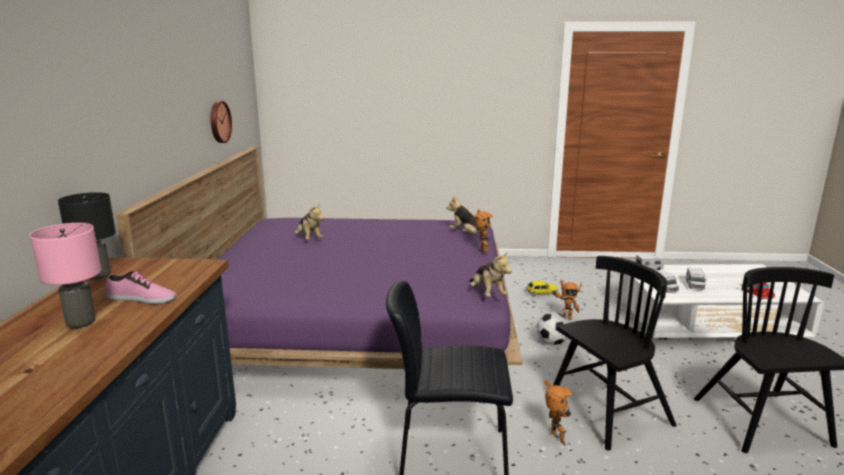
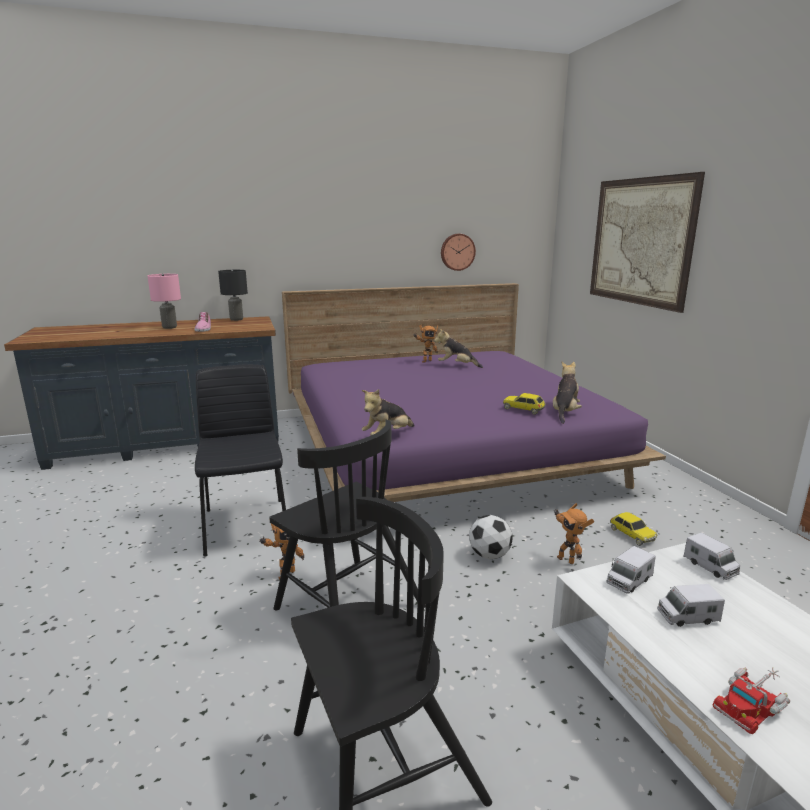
camera: 70 degrees right, 0 degrees up
(309, 239) = (457, 365): plush toy -> plush toy turned 75 degrees clockwise
(388, 96) = (640, 241): none -> picture
(459, 242) = (523, 409): none -> toy car
(482, 252) = (511, 422): toy robot -> toy robot (425, 361)

